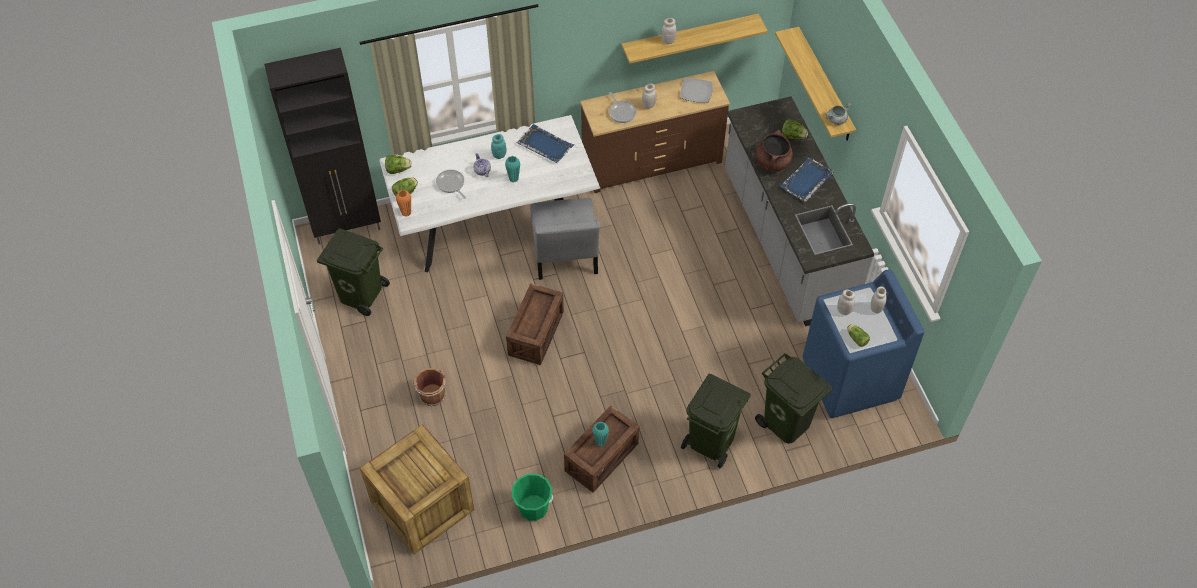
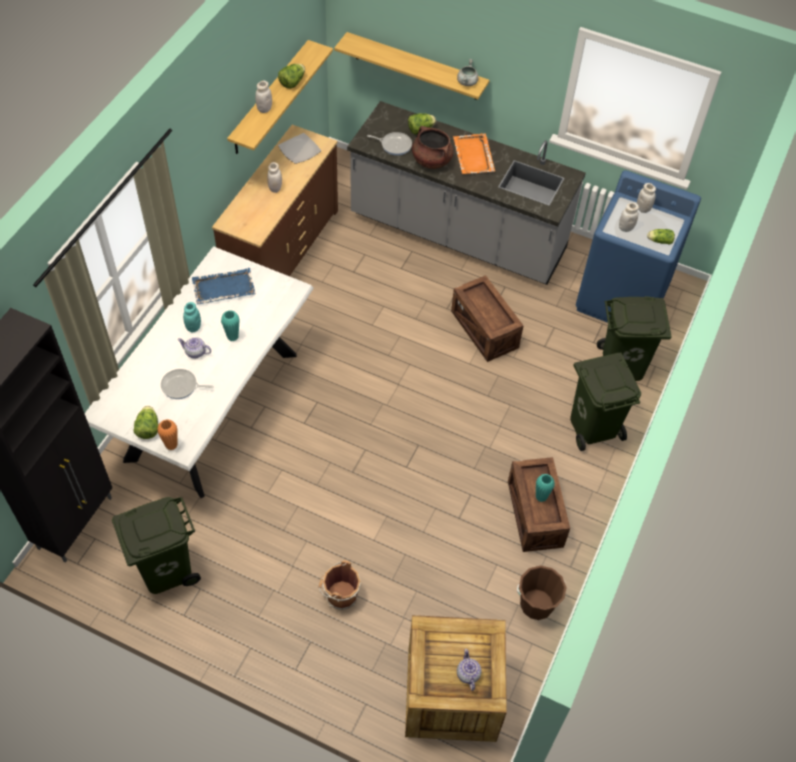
camera: 50 degrees left, 0 degrees up
(398, 170) = (113, 414): lettuce -> lettuce (292, 82)
(412, 484) = (468, 674): none -> teapot
(533, 508) = (536, 604): green bucket -> brown bucket
(536, 334) = (362, 465): crate -> crate (484, 330)
(565, 256) = (307, 382): grey chair -> none
(621, 112) = (260, 210): frying pan -> frying pan (394, 145)
(806, 181) = (473, 156): blue tray -> orange tray

